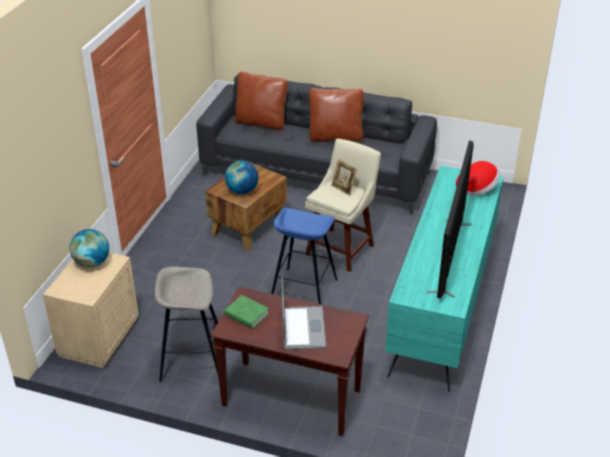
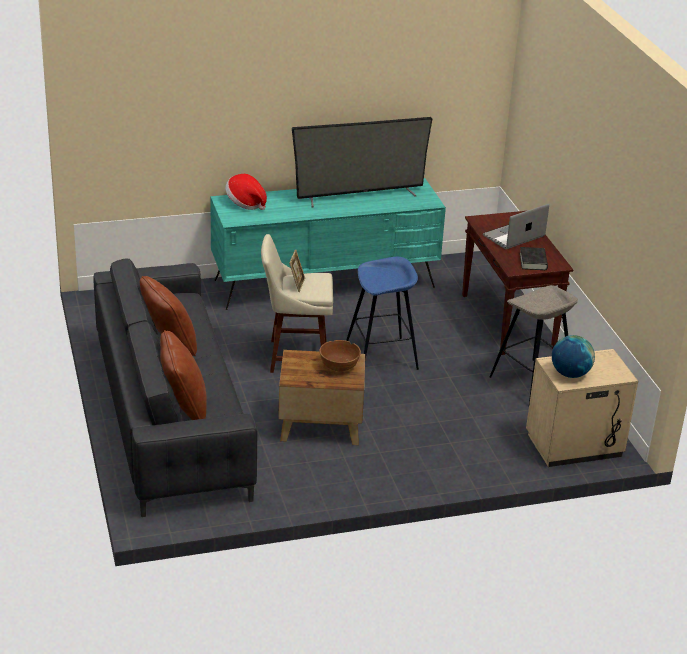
camera: 125 degrees left, 5 degrees down
(242, 191) = (339, 366): globe -> brown bowl
(246, 315) = (533, 262): green book -> black book

